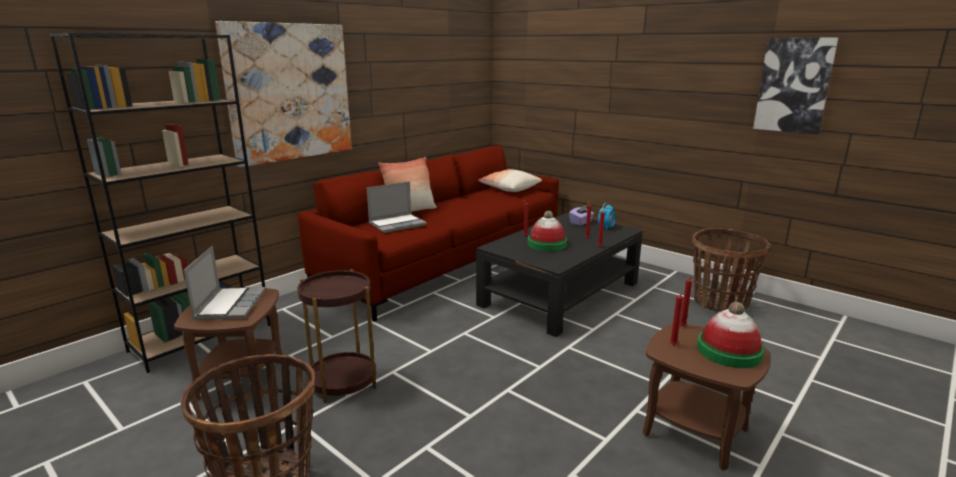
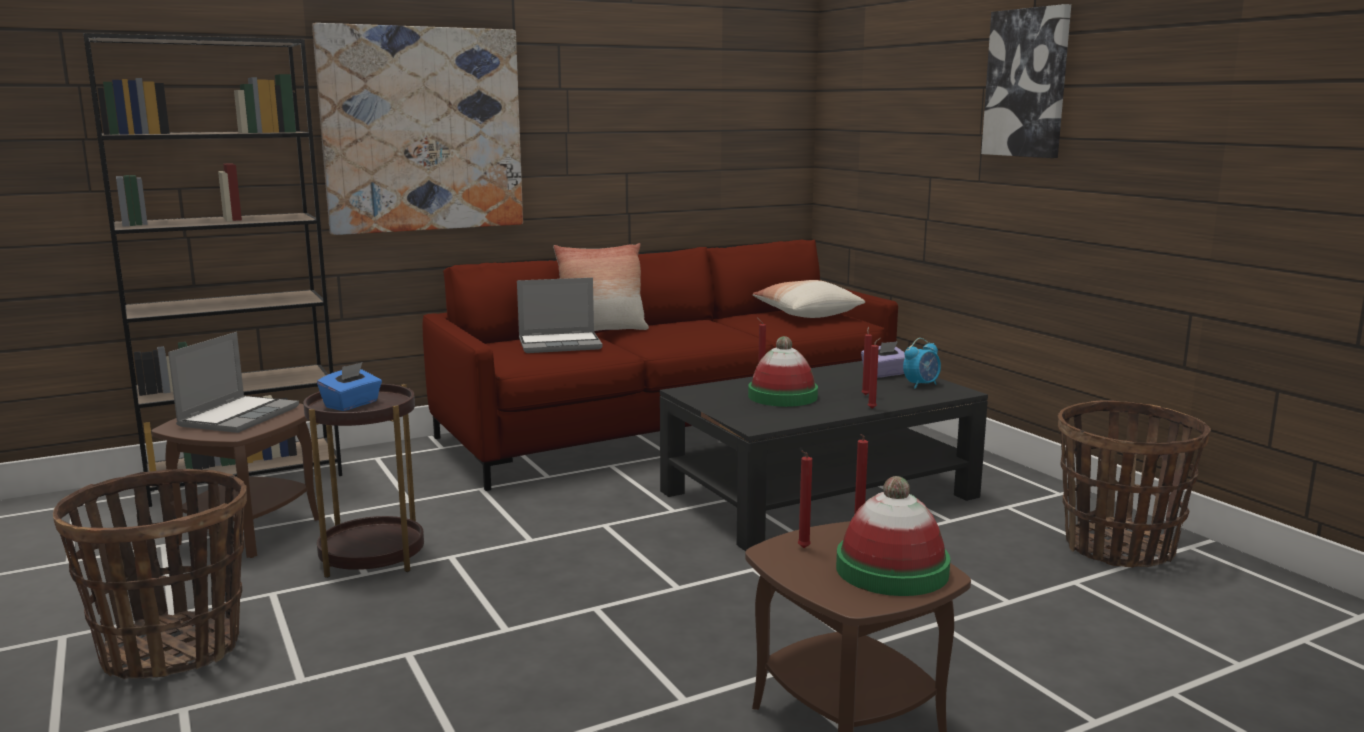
camera: 20 degrees right, 5 degrees down
(328, 289) = (352, 404): none -> blue tissue box
(794, 85) = (1275, 122): picture -> picture (1027, 83)

